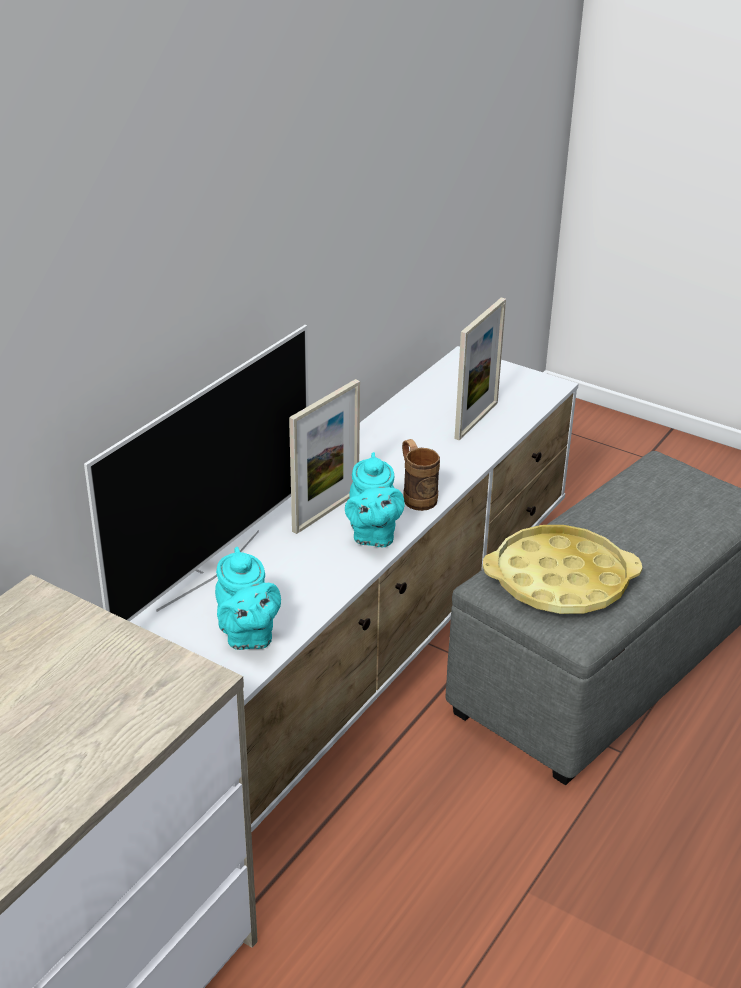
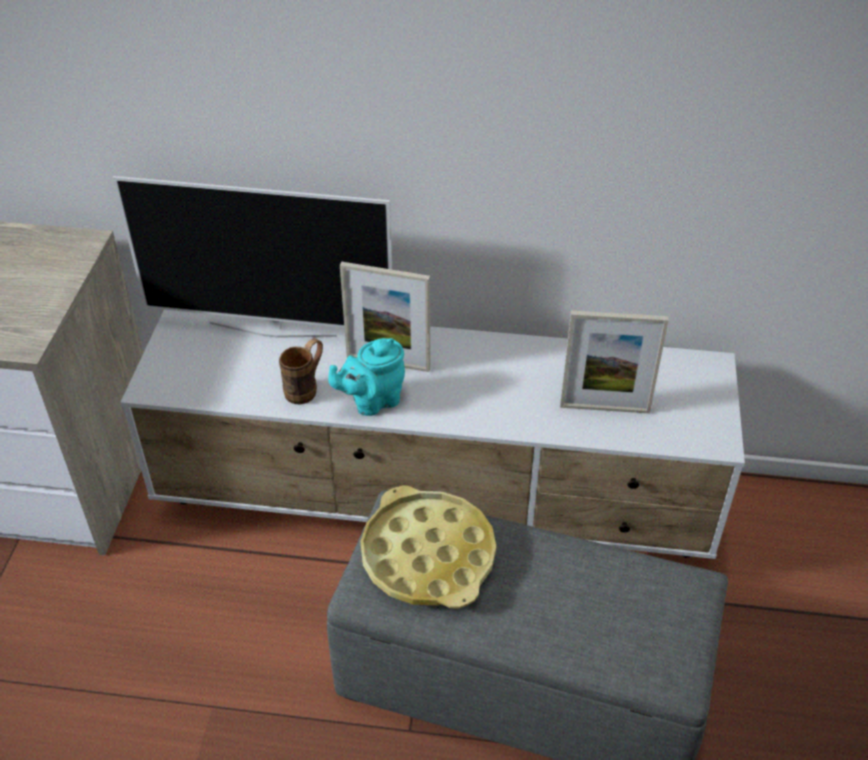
camera: 65 degrees right, 10 degrees up
(247, 636) = (204, 378): turquoise teapot -> none
(416, 496) = (448, 408): brown mug -> brown mug (306, 388)

